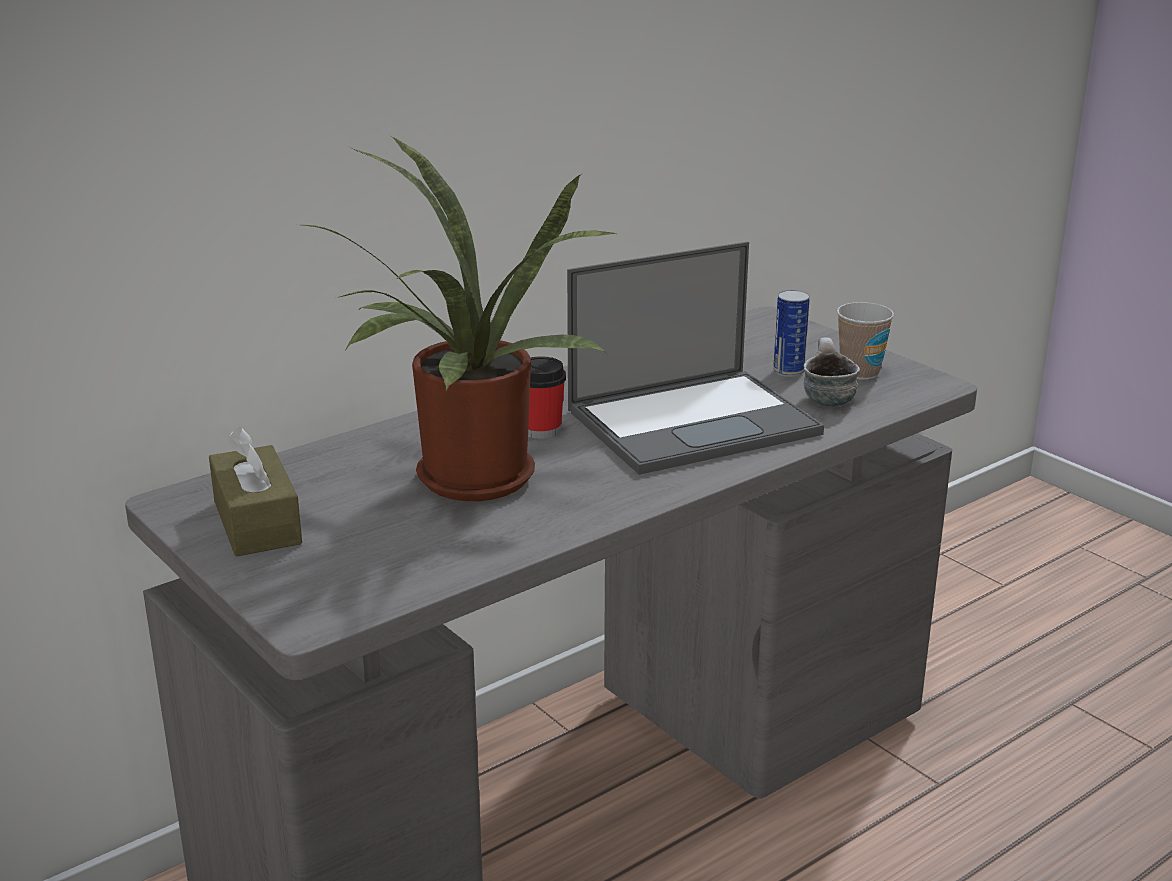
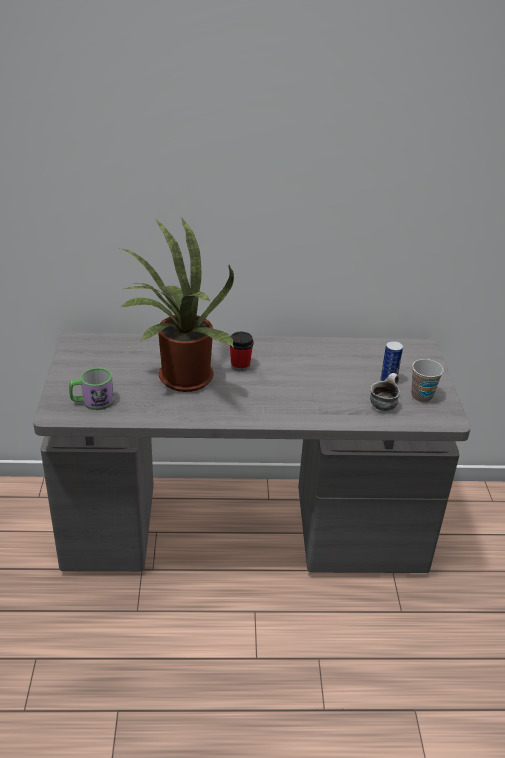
camera: 35 degrees right, 10 degrees up
(257, 522) = (90, 363): brown tissue box -> none
(354, 574) = (92, 401): none -> mug
(695, 421) = (308, 389): laptop -> none

